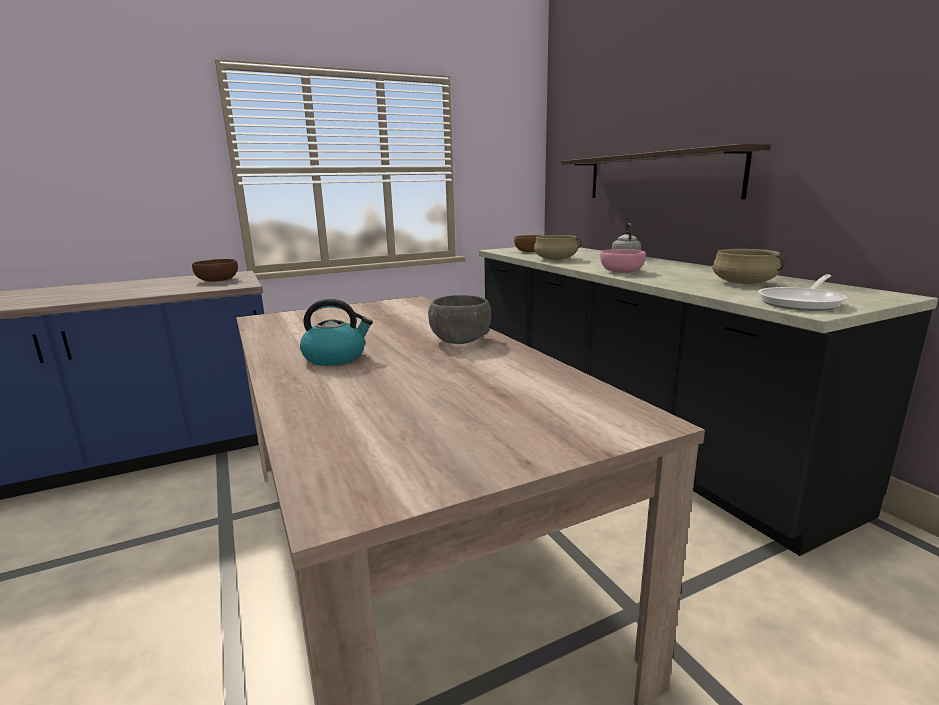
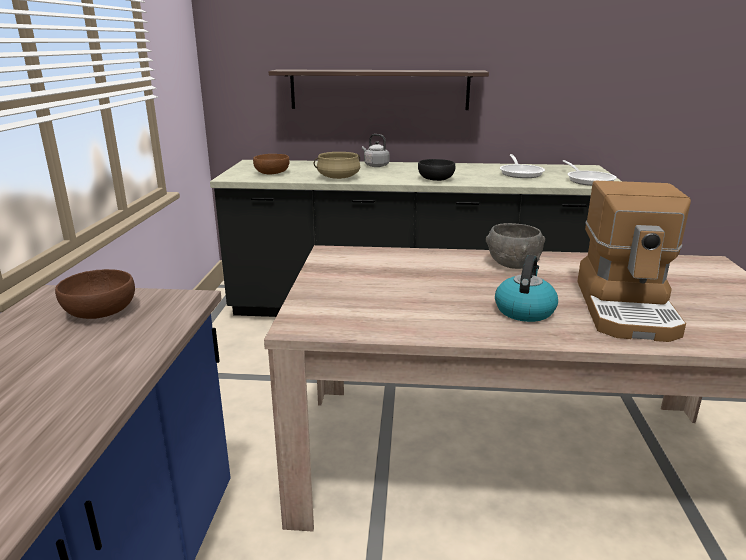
camera: 60 degrees left, 5 degrees up
(379, 390) = (627, 308): none -> coffee machine
(621, 272) = (435, 179): pink bowl -> black bowl
(743, 283) = (521, 173): beige cooking pot -> frying pan

